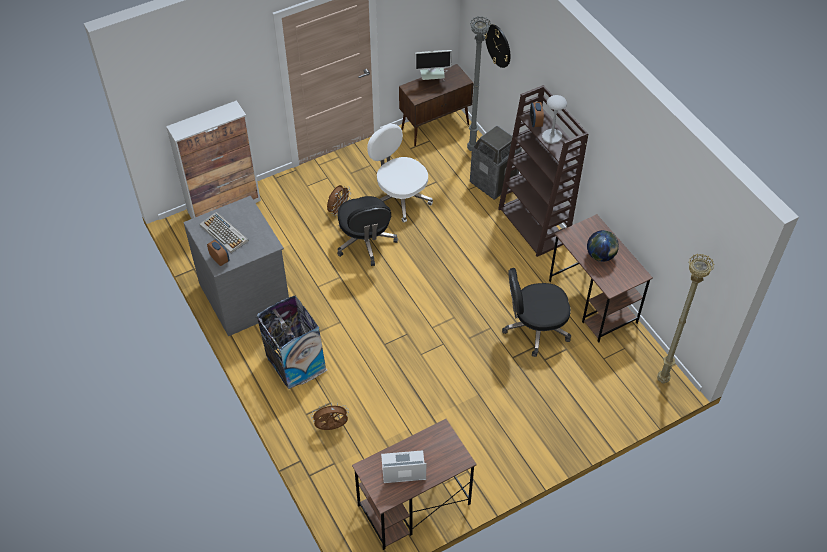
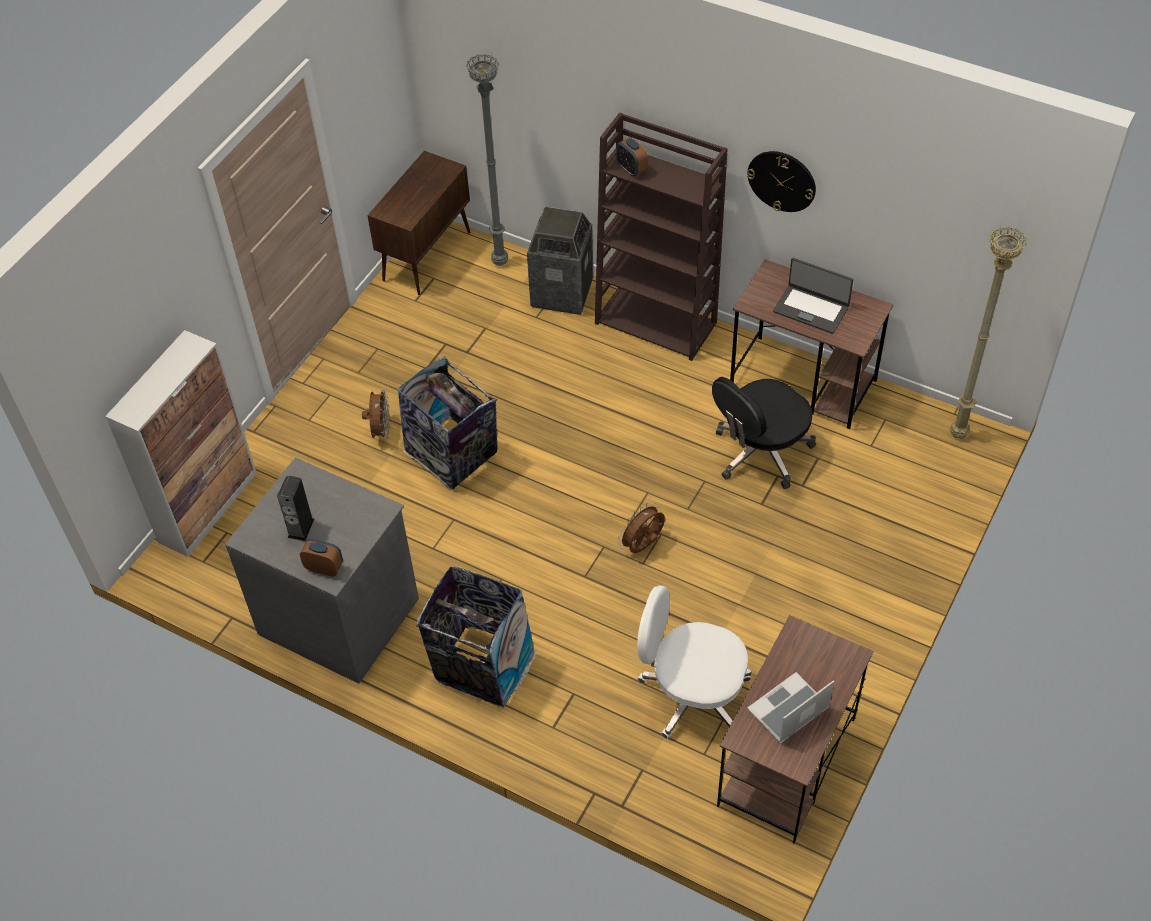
camera: 30 degrees left, 0 degrees up
(224, 233) = (301, 528): keyboard -> speaker
(331, 427) = (601, 725): brown fan -> brown fan (643, 546)
(365, 242) = (453, 455): black office chair -> trash can
(400, 198) = (453, 372): white office chair -> white office chair (692, 694)
(432, 81) = (409, 189): monitor -> none
(498, 45) = (507, 90): wall clock -> wall clock (782, 181)
(552, 137) = (668, 178): grey table lamp -> none
(600, 256) = (811, 309): globe -> laptop

